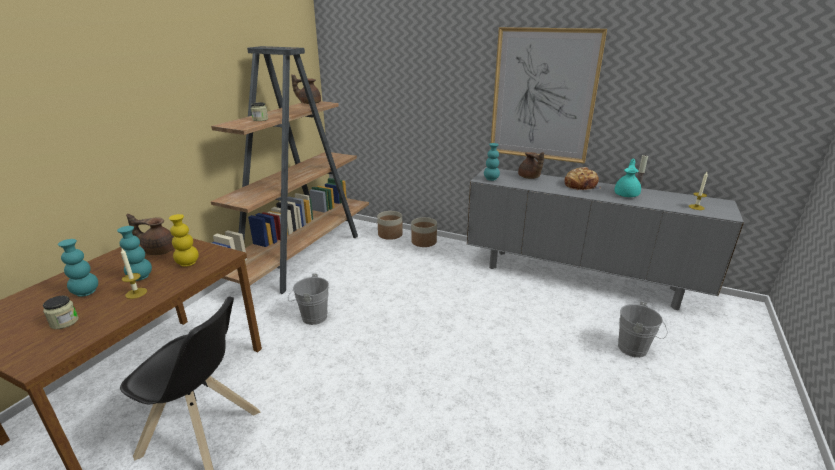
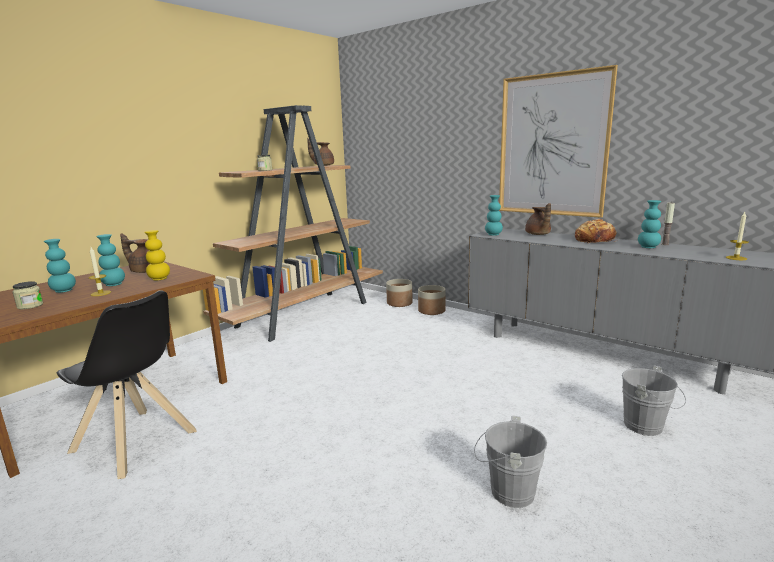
camera: 15 degrees right, 10 degrees down
(311, 317) = (287, 362): grey bucket -> grey bucket (507, 491)
(626, 194) = (648, 247): turquoise teapot -> turquoise vase

